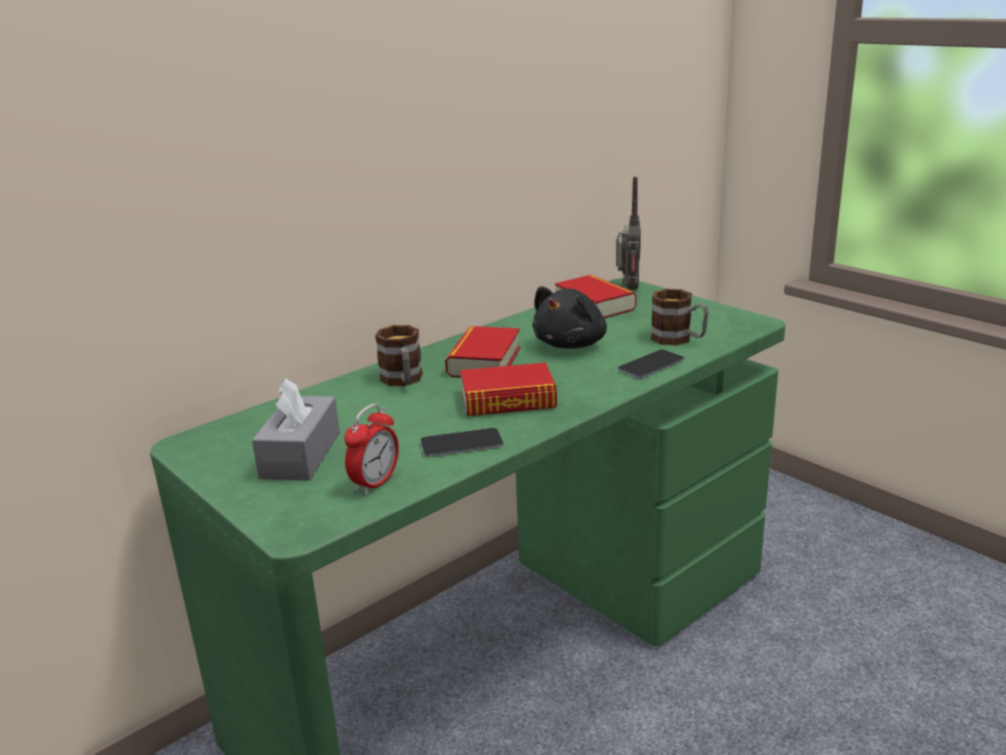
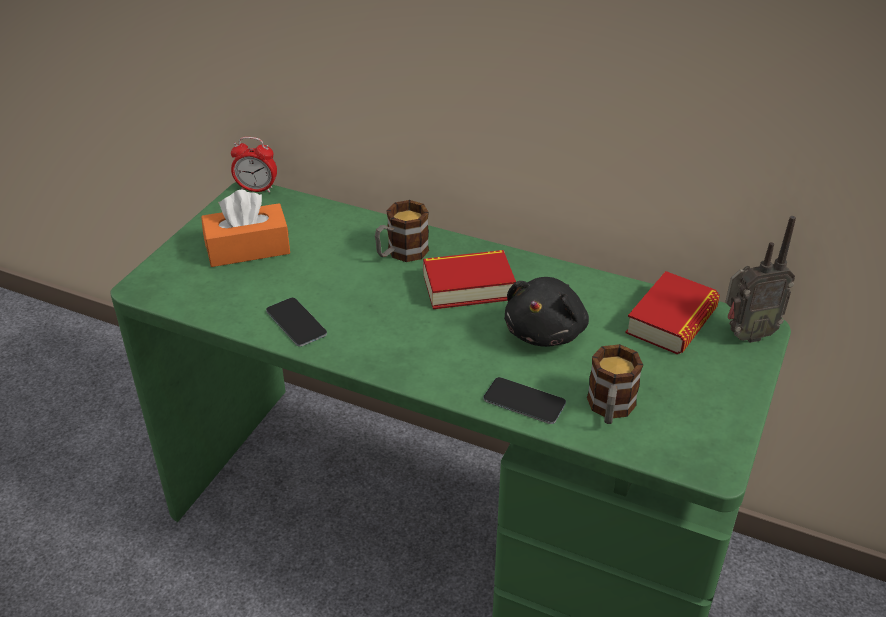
camera: 65 degrees right, 15 degrees up
(301, 455) = (248, 249): grey tissue box -> orange tissue box
(375, 483) = (216, 299): alarm clock -> alarm clock (257, 189)
(508, 400) = (391, 325): book -> none
(572, 344) = (546, 331): black plush toy -> black plush toy turned 75 degrees counterclockwise

